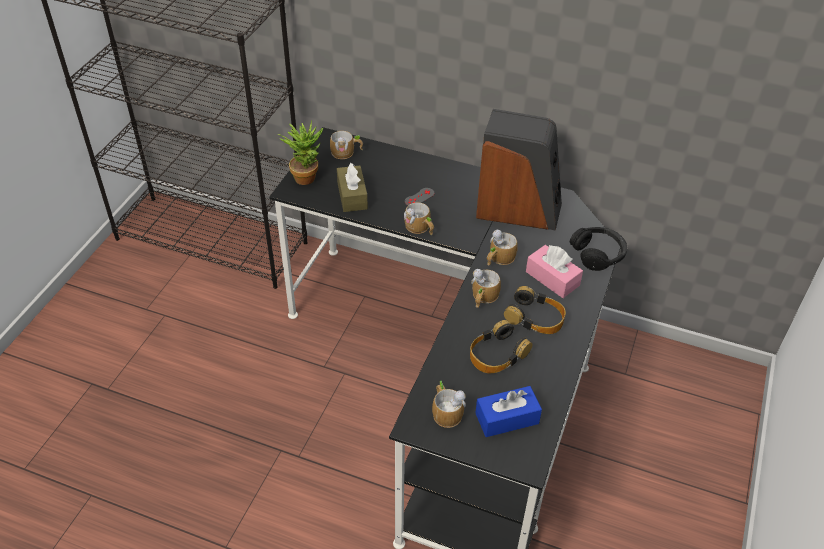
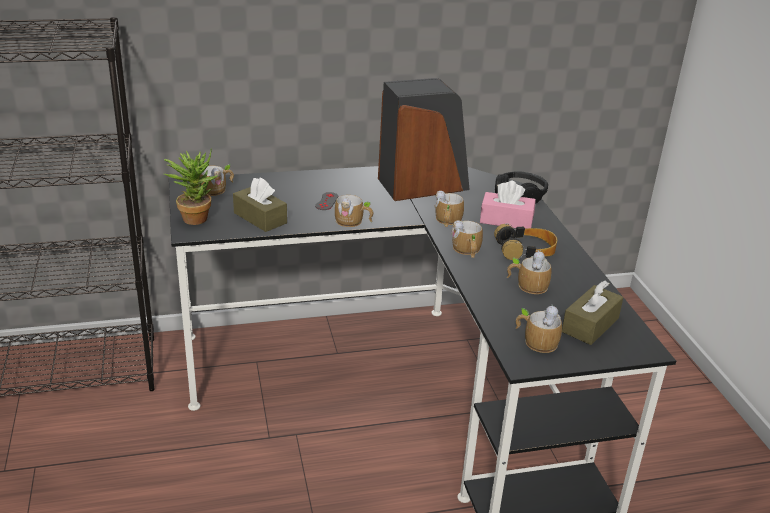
camera: 35 degrees left, 15 degrees down
(497, 354) = (527, 285): headphones -> mug
(507, 418) = (590, 325): blue tissue box -> brown tissue box

